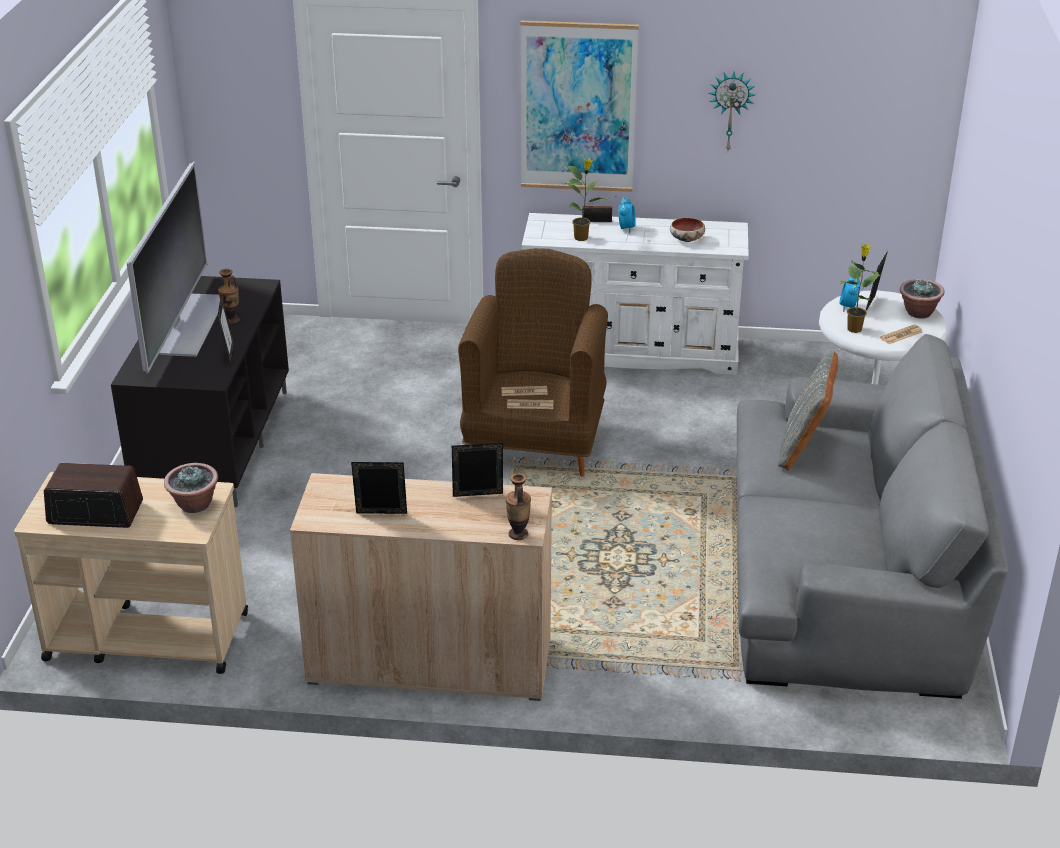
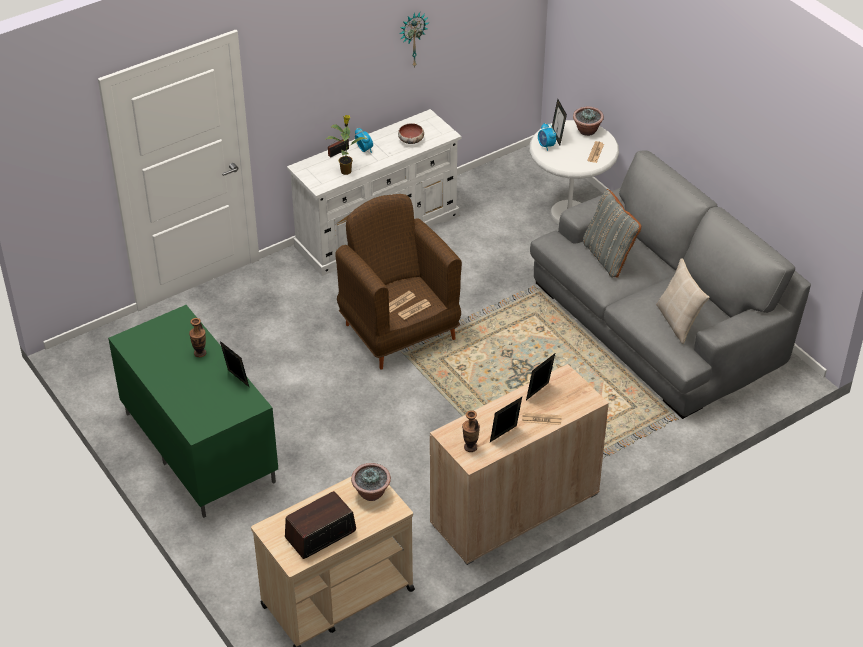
camera: 40 degrees left, 10 degrees up
(191, 325) = (178, 372): television -> none
(213, 442) = (197, 447): black tv stand -> green tv stand
(443, 522) = (541, 419): none -> newspaper
(518, 534) = (588, 403): vase -> vase (470, 447)
(578, 107) = (313, 78): picture -> none
(804, 547) = (678, 322): none -> beige pillow
(854, 328) = (566, 160): potted plant -> none

